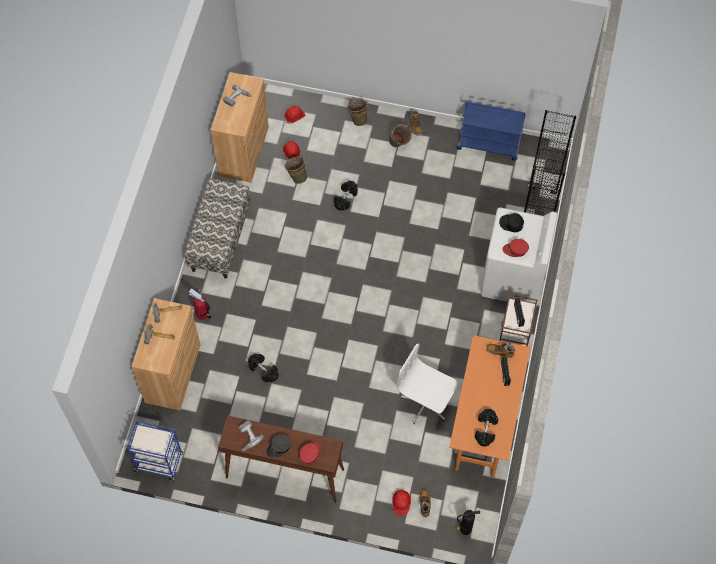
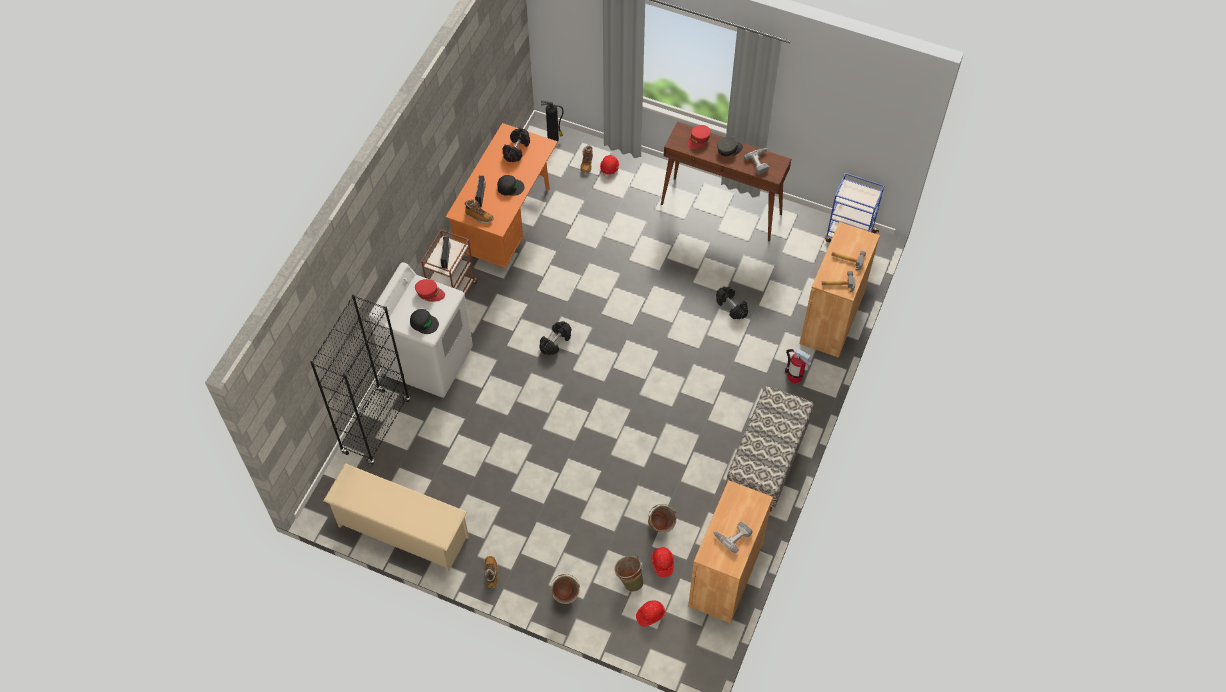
camera: 170 degrees left, 5 degrees down
(345, 198) = (604, 488): black dumbbell -> black dumbbell (555, 342)
(399, 145) = (519, 550): green bucket -> green bucket (629, 579)
(426, 403) = (562, 250): white office chair -> none
(480, 387) = (510, 187): none -> black cap
(489, 144) = (402, 531): blue cart -> beige shoe rack

